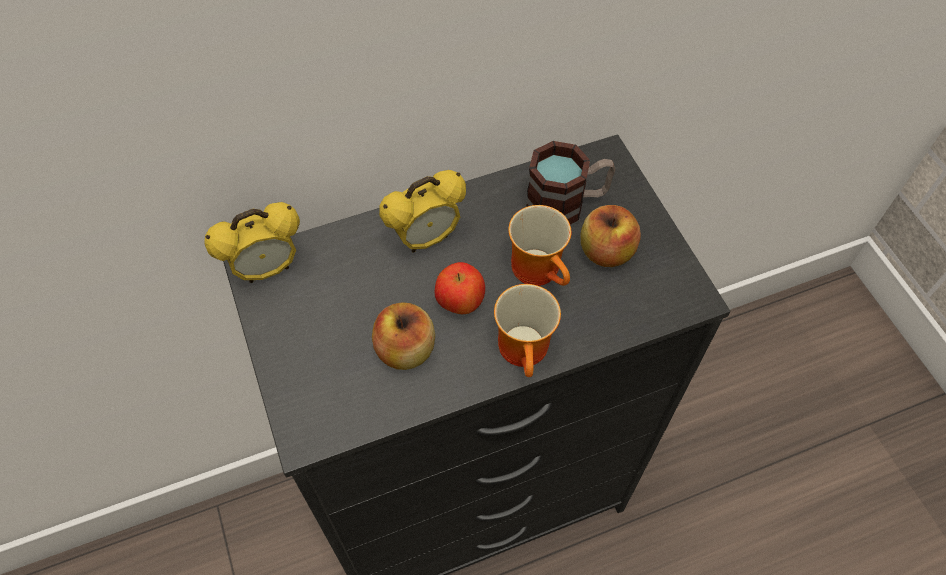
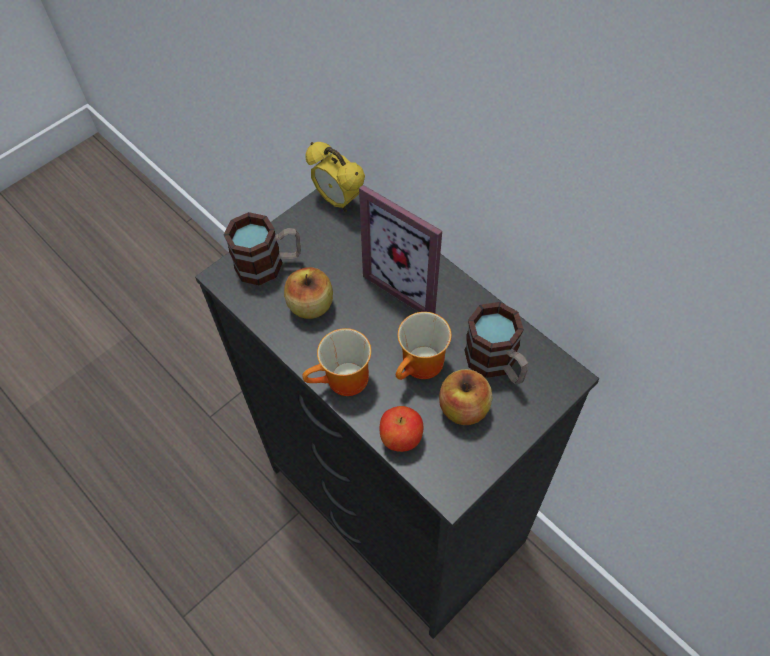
camera: 70 degrees right, 0 degrees up
(317, 376) = (269, 264): none -> mug
(426, 239) = (411, 281): alarm clock -> picture frame
(460, 302) = (366, 324): apple -> apple (401, 438)

